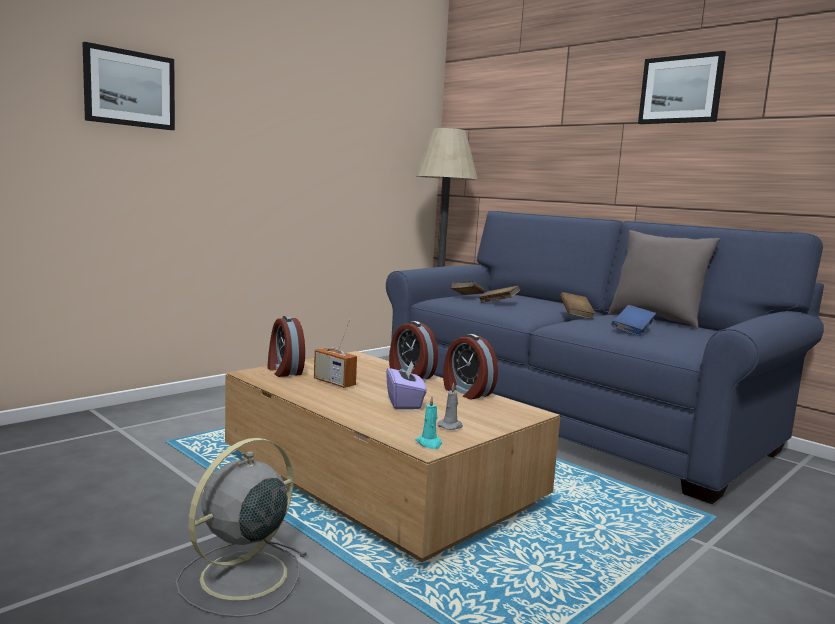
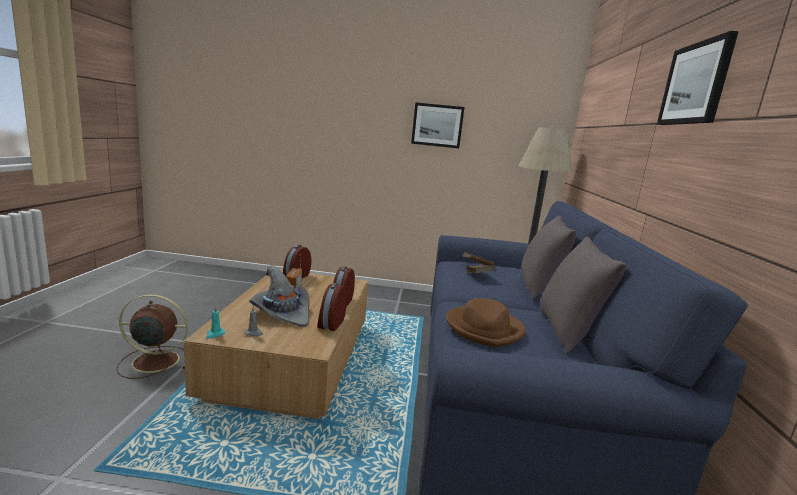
camera: 50 degrees right, 5 degrees up
(129, 88) = (316, 108): picture -> picture (437, 125)
(240, 577) = (153, 361): grey fan -> brown fan
(405, 403) = (282, 313): purple tissue box -> grey hat
(551, 301) = (539, 289): none -> grey pillow
(576, 315) = (502, 303): brown book -> none
(632, 331) = (485, 329): blue book -> brown hat

